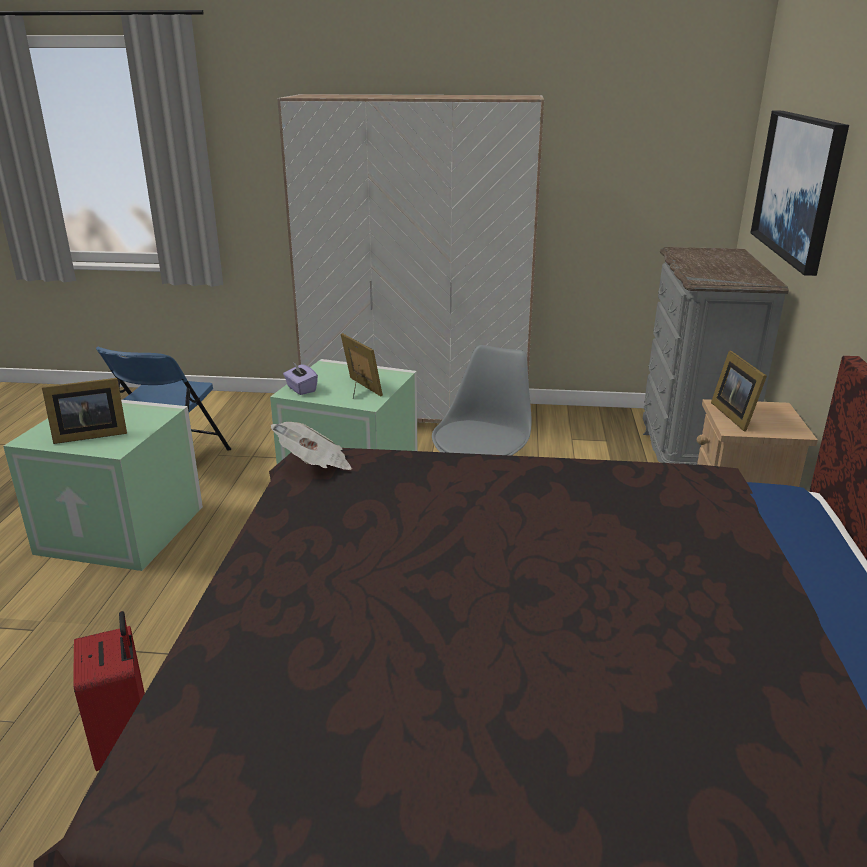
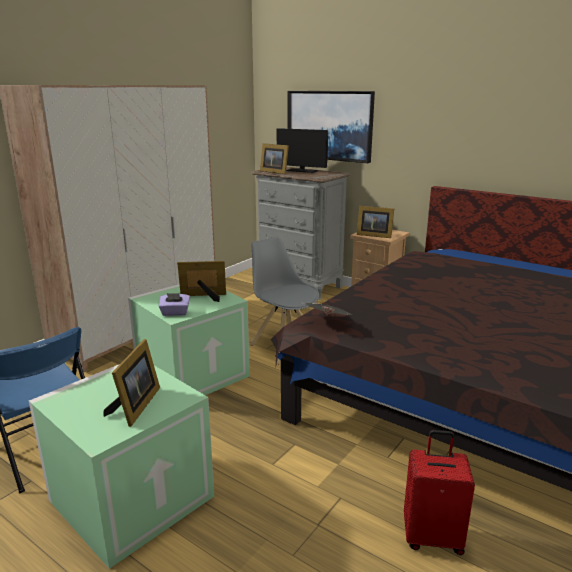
camera: 60 degrees left, 5 degrees down
(682, 255) = (274, 172): none -> picture frame
(731, 264) = (302, 170): none -> monitor

